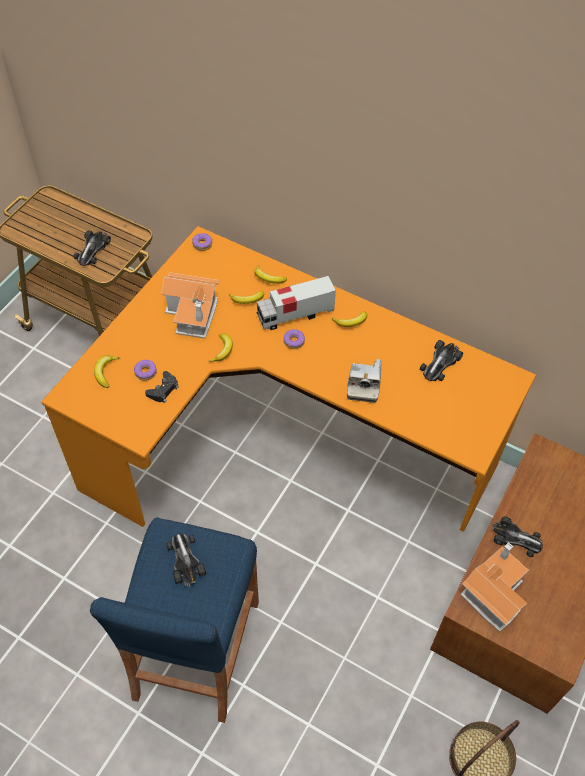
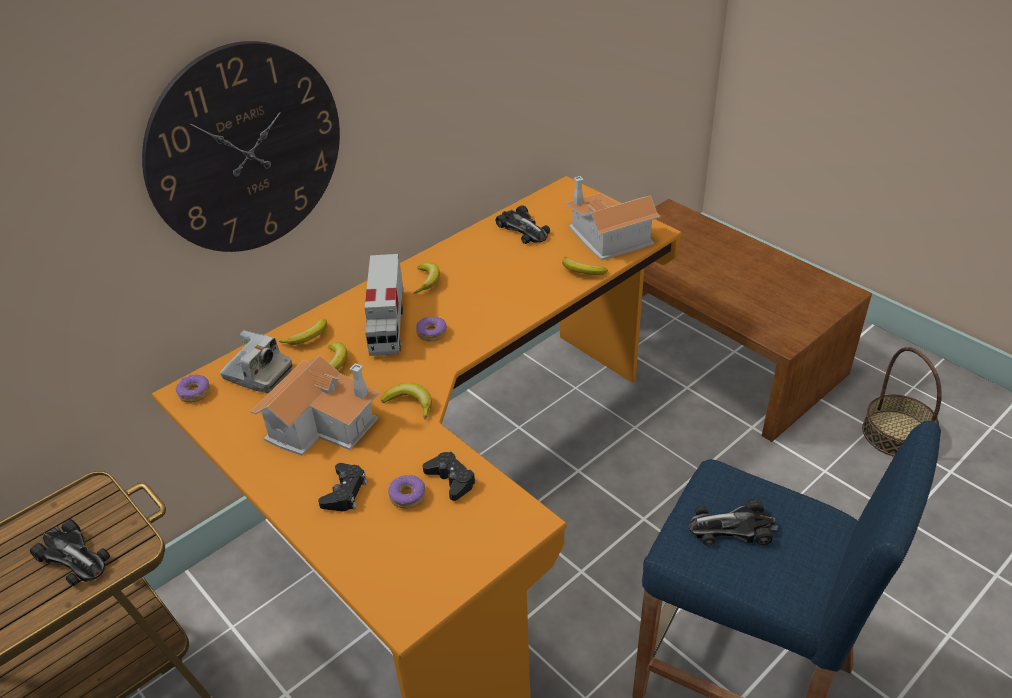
camera: 70 degrees left, 15 degrees down
(105, 372) = (381, 549): banana -> banana (582, 271)
(142, 342) = (345, 492): none -> black game controller
(289, 162) = (246, 150): none -> wall clock
(363, 385) = (529, 289): camera -> camera (257, 374)
(493, 592) = (766, 319): toy house -> toy house (606, 238)
(516, 539) = (707, 289): toy car -> none

